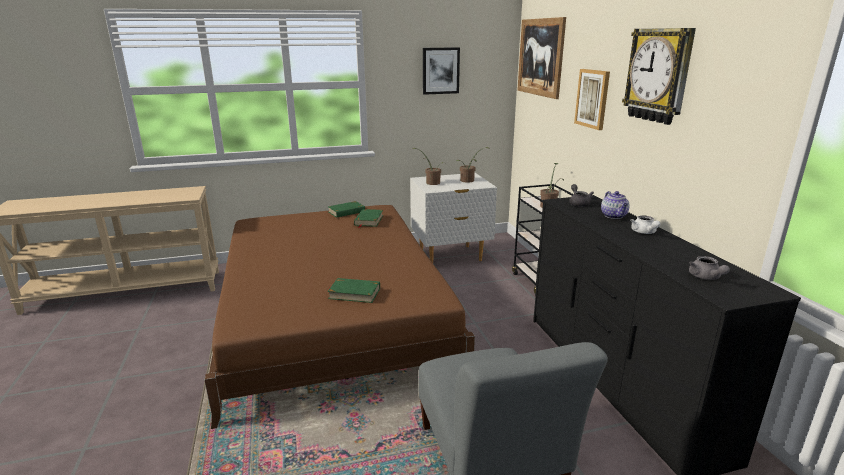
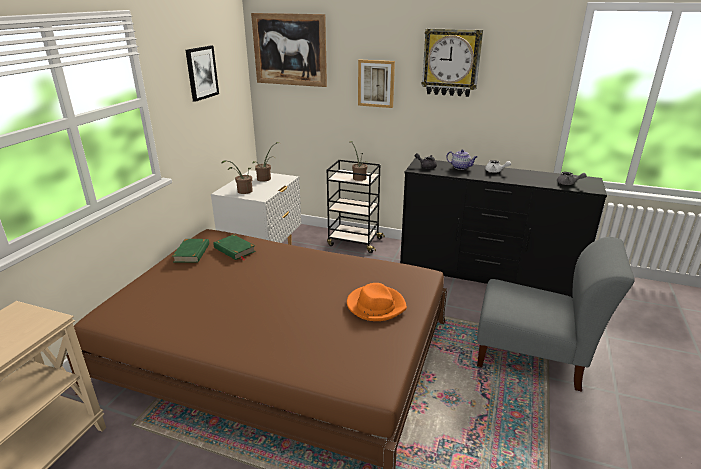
camera: 55 degrees left, 5 degrees up
(354, 293) = (375, 305): green book -> orange hat

